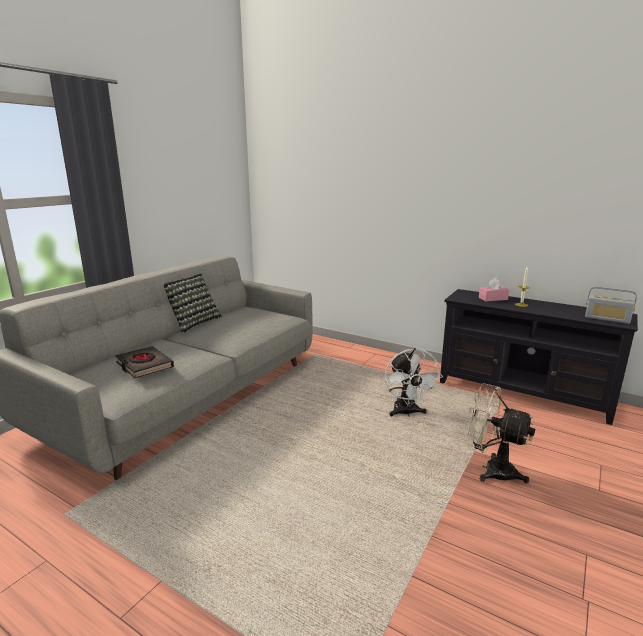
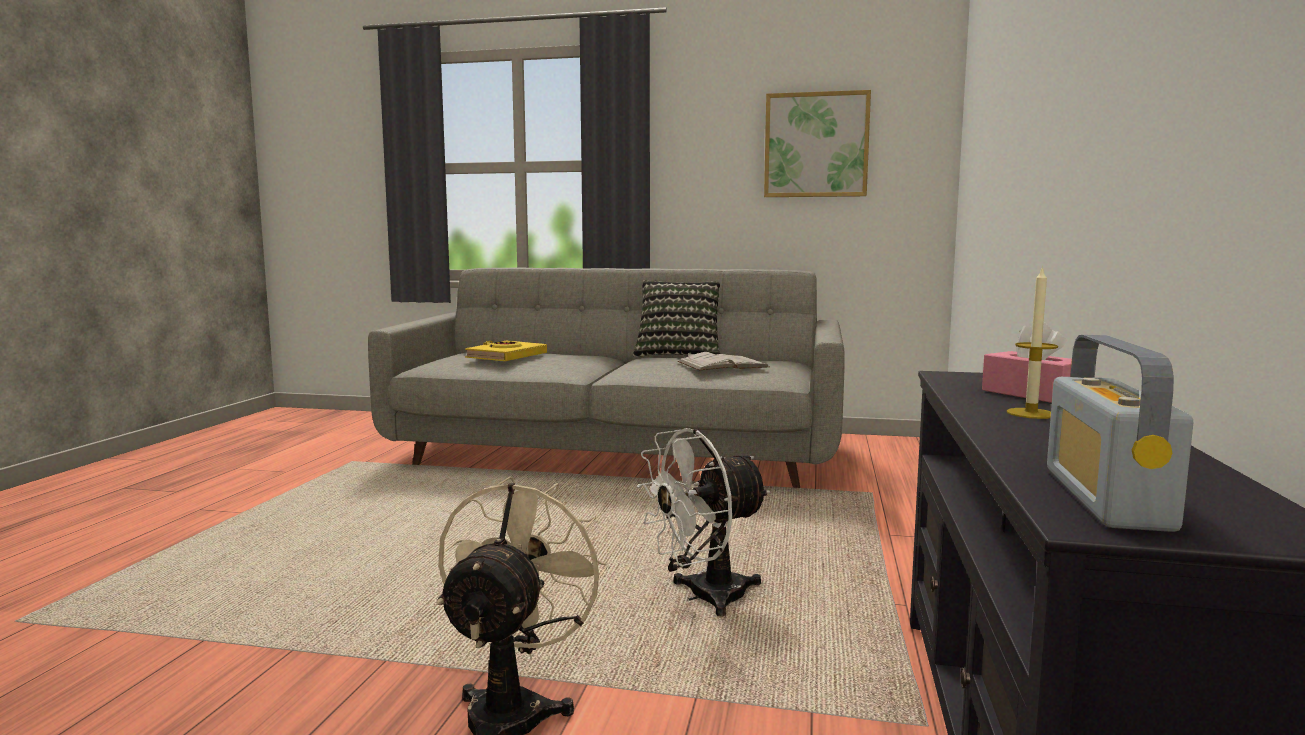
camera: 70 degrees right, 10 degrees down
(144, 365) = (506, 357): black book -> yellow book
(197, 180) = (816, 145): none -> picture
(254, 320) = (722, 364): none -> white book

